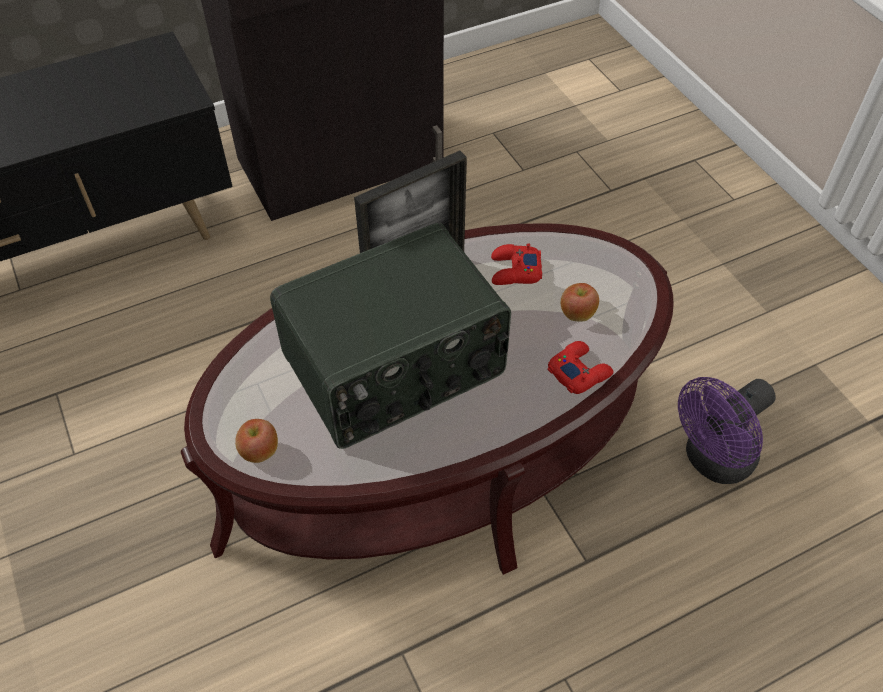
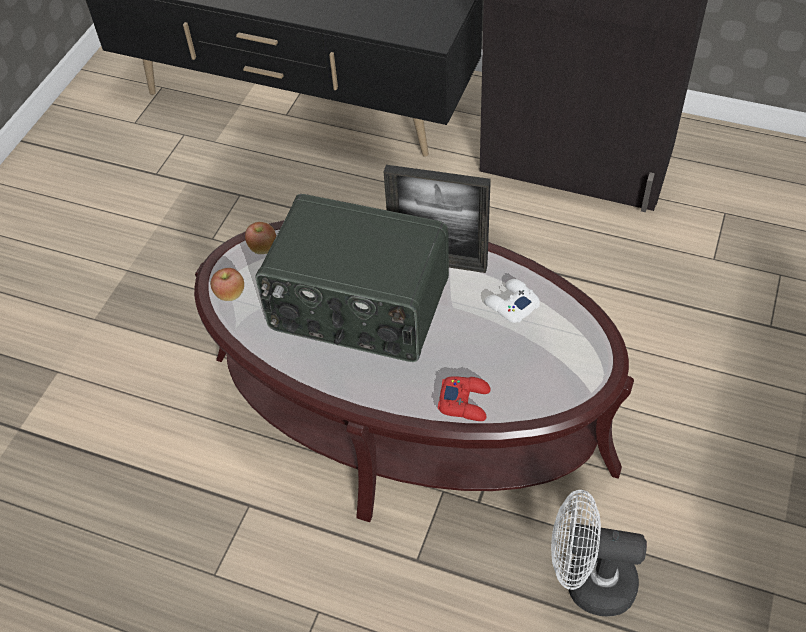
camera: 50 degrees right, 0 degrees up
(515, 271) = (511, 305): red game controller -> white game controller
(577, 314) = (514, 365): apple -> apple (263, 248)
(712, 461) = (588, 581): purple fan -> white fan

